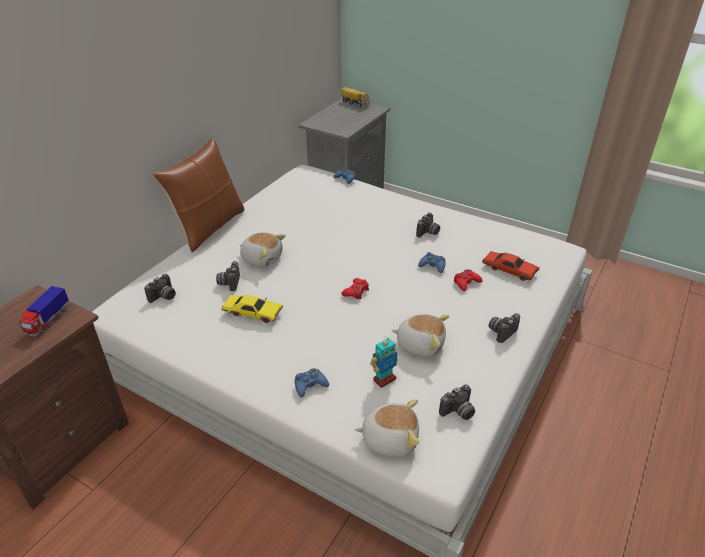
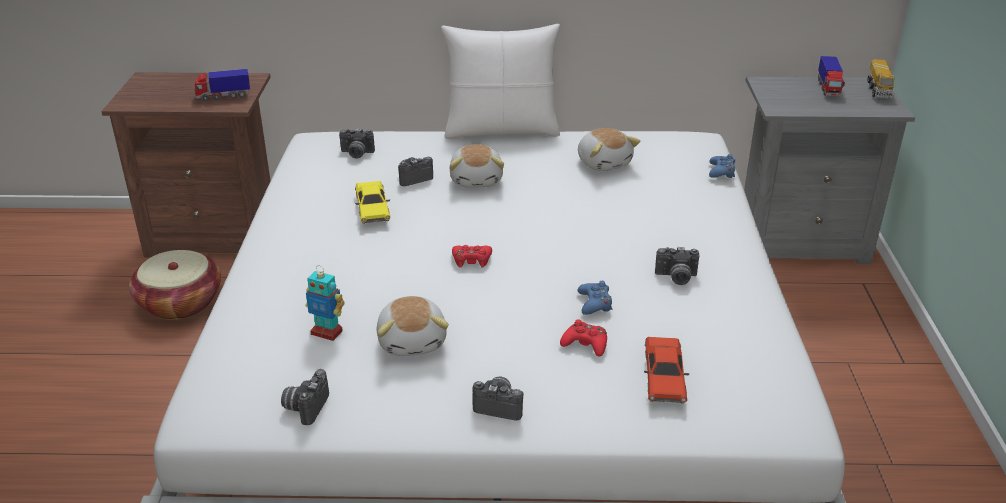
camera: 60 degrees right, 5 degrees down
(134, 498) = (180, 303): none -> basket
(209, 227) = (501, 130): brown pillow -> white pillow
(310, 385) = (282, 285): blue game controller -> none
(338, 112) = (828, 88): none -> toy truck
(389, 438) = (232, 366): plush toy -> plush toy (604, 163)
(458, 412) = (305, 407): camera -> camera turned 75 degrees clockwise

